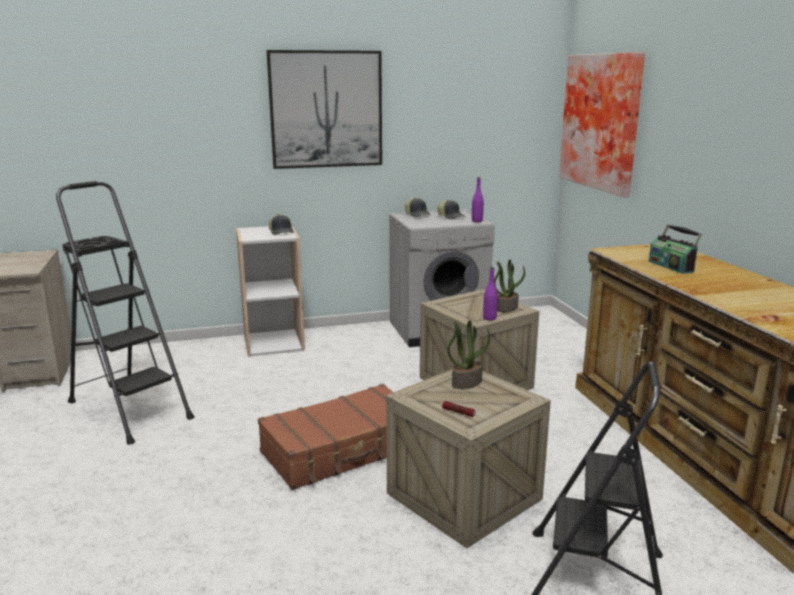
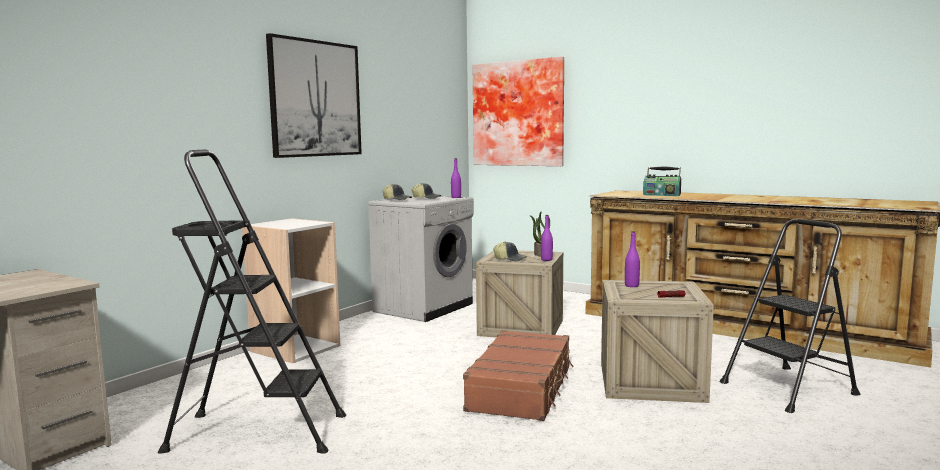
camera: 40 degrees left, 10 degrees down
(281, 232) = (303, 221): cap -> cap (510, 259)
(466, 382) = (631, 286): potted plant -> purple bottle

